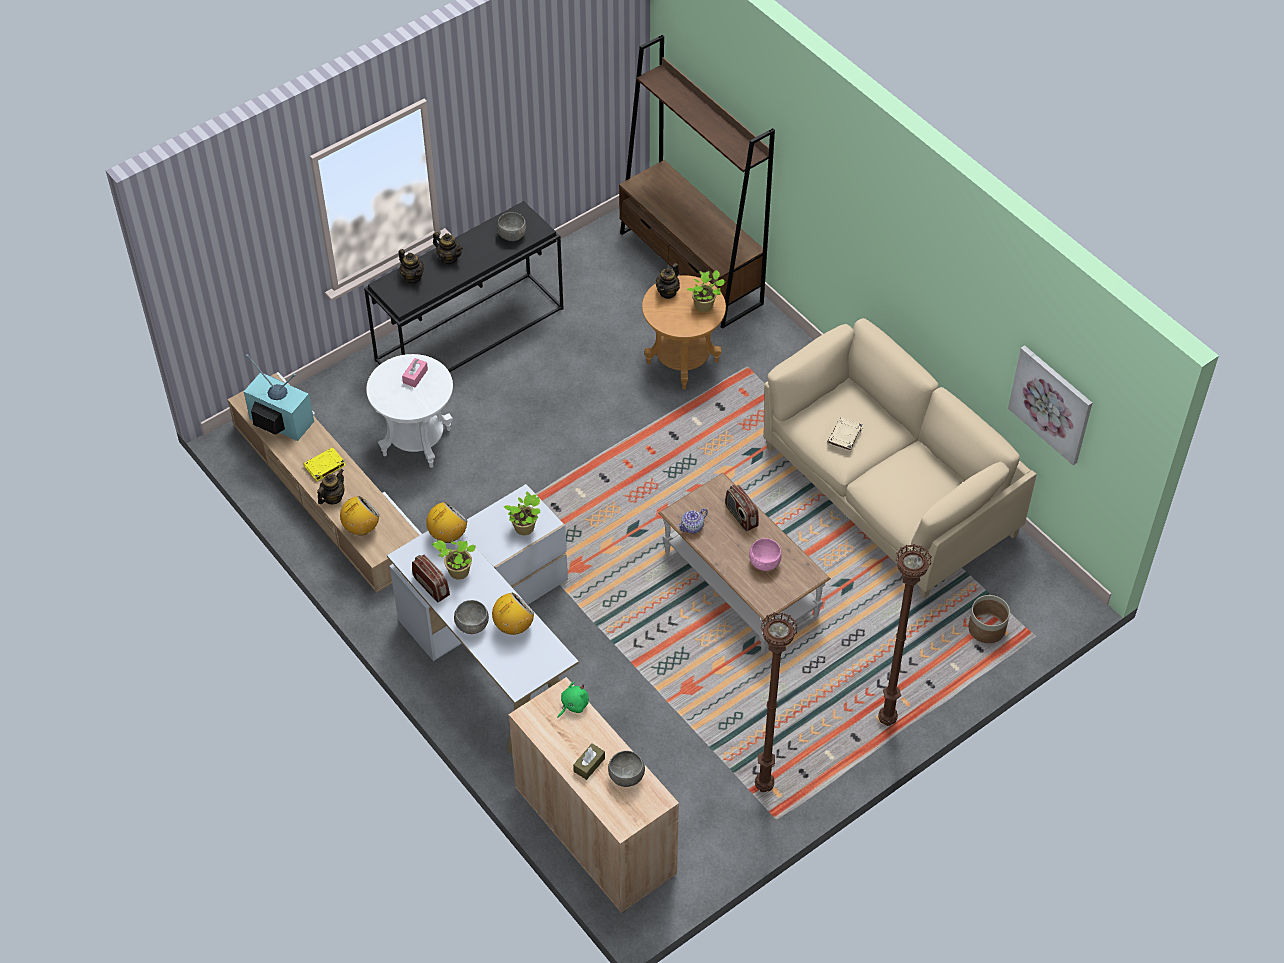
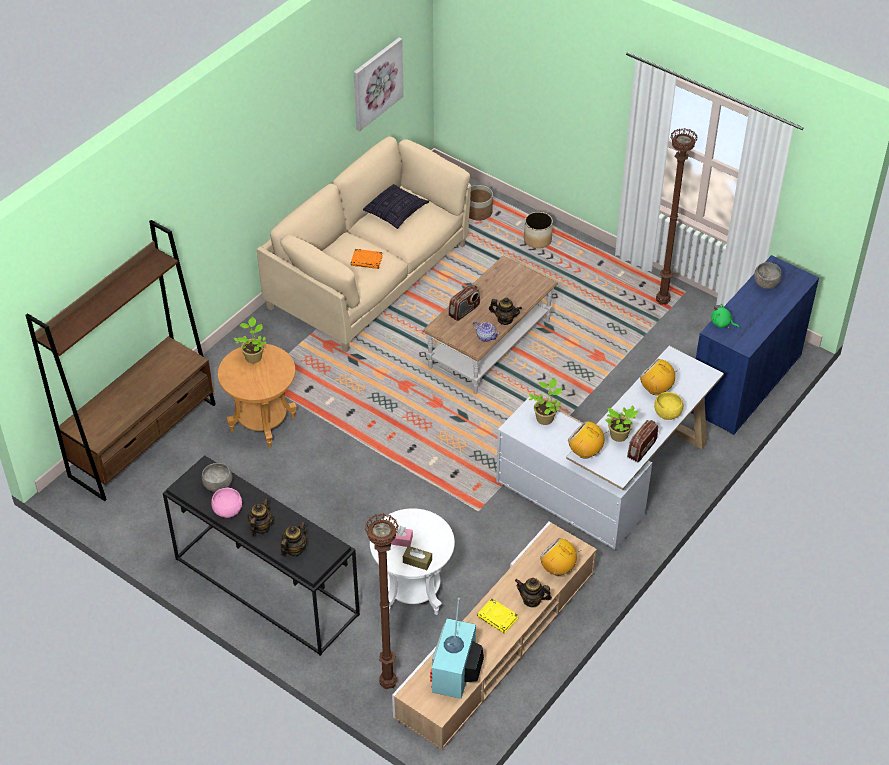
camera: 105 degrees left, 5 degrees down
(472, 626) = (667, 414): grey bowl -> yellow bowl
(589, 765) = (767, 305): brown tissue box -> brown tissue box (417, 561)
(595, 831) = (744, 383): beige cabinet -> blue cabinet
(668, 292) = (242, 384): teapot -> teapot (505, 319)
(764, 563) = (505, 291): pink bowl -> pink bowl (228, 511)
(844, 436) = (367, 261): beige book -> orange book
(886, 721) = (579, 250): brown floor lamp -> brown floor lamp (389, 685)
(917, 679) = (537, 240): none -> planter
(928, 479) = (394, 212): none -> pillow

